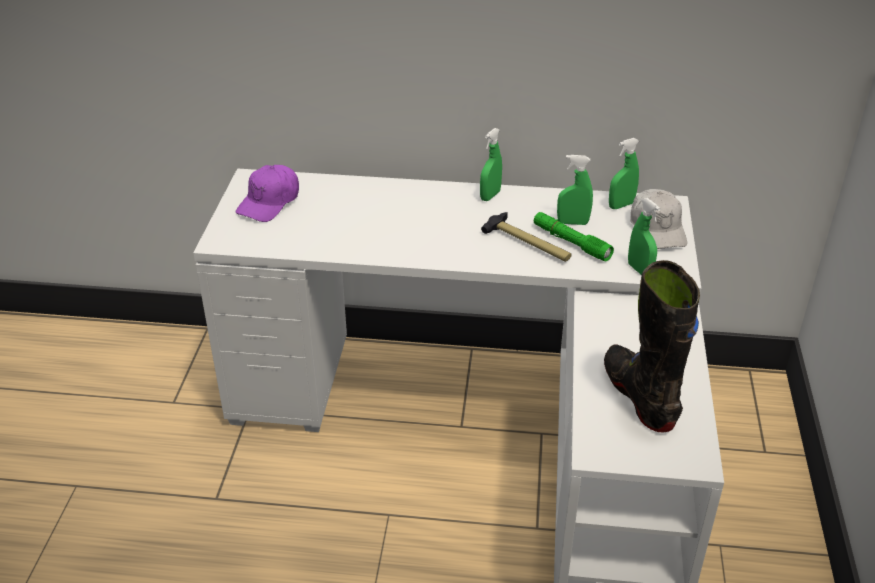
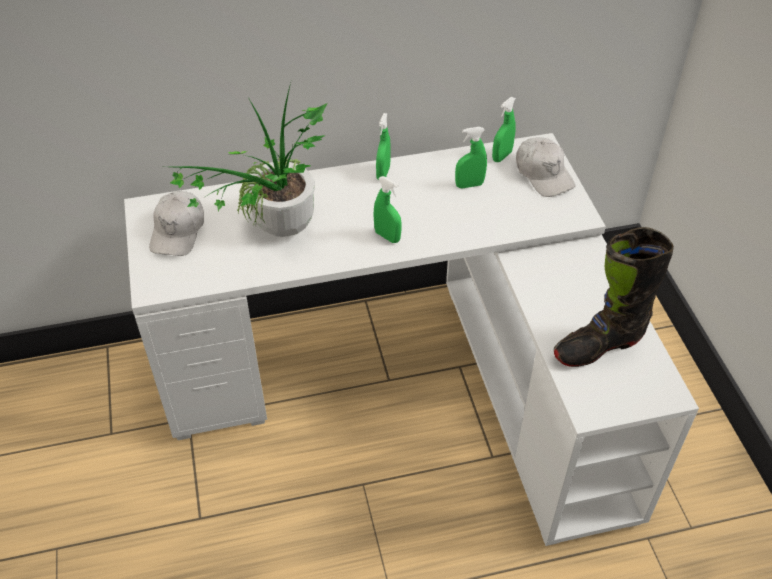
camera: 20 degrees left, 10 degrees up
(269, 202) = (178, 231): purple cap -> white cap
(358, 223) = (276, 233): none -> potted plant
(528, 244) = (441, 217): hammer -> none
(571, 242) = (478, 207): green flashlight -> none
(639, 270) = (548, 221): green spray bottle -> green spray bottle (387, 236)
(640, 396) = (599, 345): black boot -> black boot turned 75 degrees counterclockwise

